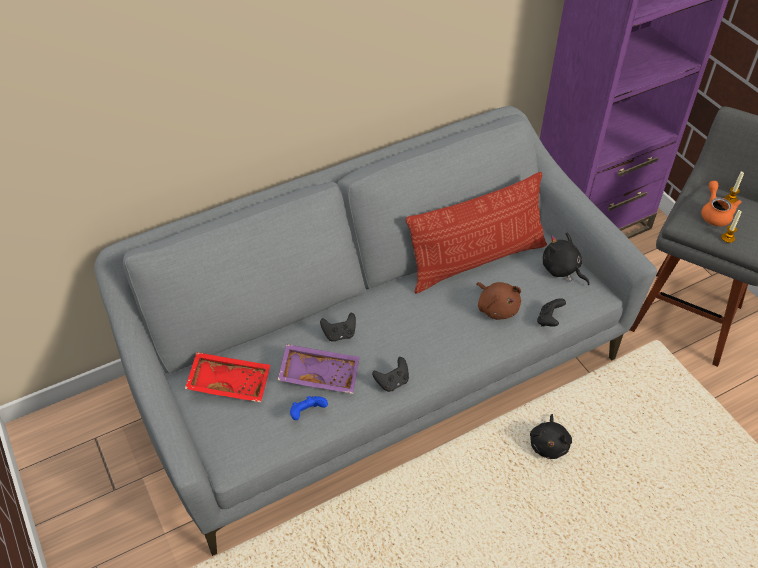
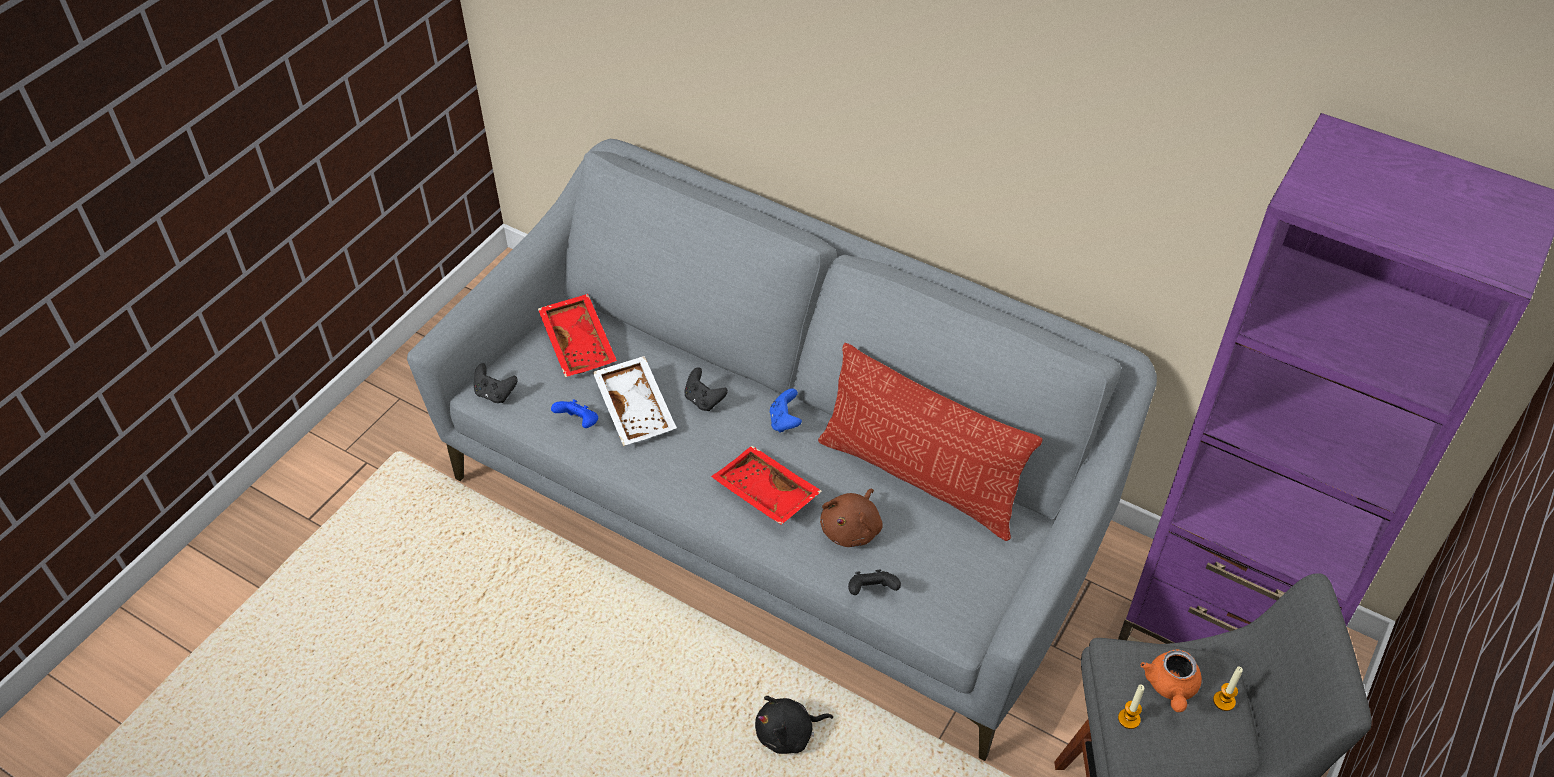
camera: 60 degrees right, 0 degrees up
(320, 373) = (637, 408): purple tray -> white tray
(388, 301) = (784, 421): none -> blue game controller
(392, 382) = (667, 476): black game controller -> black game controller (495, 394)
(442, 337) = (764, 494): none -> red tray
(562, 270) = (978, 576): black plush toy -> none
(715, 213) = (1170, 688): orange teapot -> orange teapot turned 135 degrees clockwise

